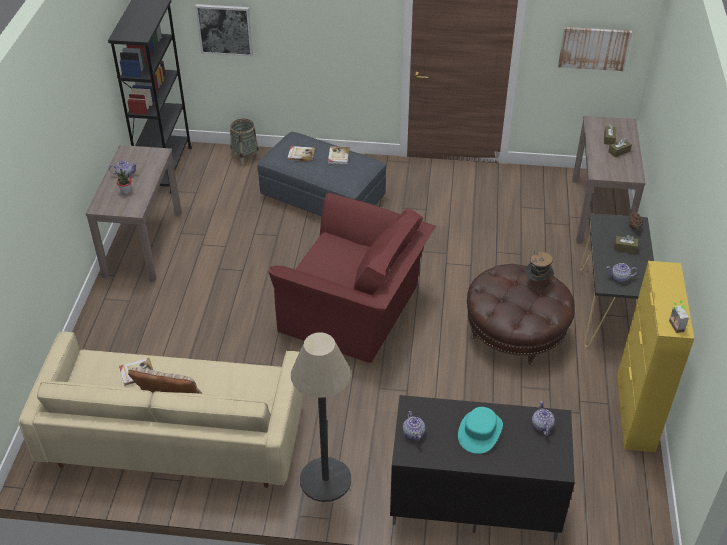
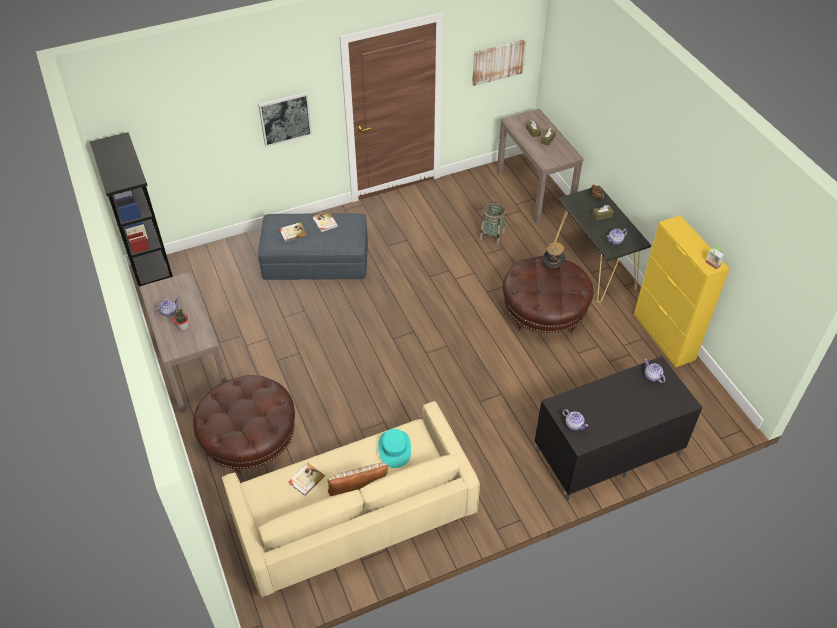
camera: 30 degrees left, 5 degrees up
(140, 325) = (249, 439): none -> brown ottoman
(225, 29) = (182, 144): picture -> picture (285, 118)
(245, 156) = (222, 251): basket -> basket (492, 235)
(325, 479) = (495, 492): floor lamp -> none
(356, 310) = (416, 347): red armchair -> none
(479, 431) = (616, 401): turquoise hat -> turquoise hat (394, 449)

